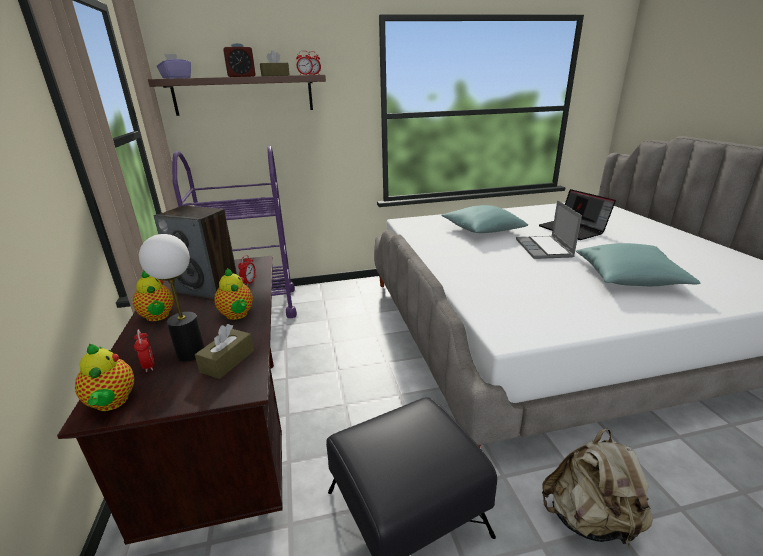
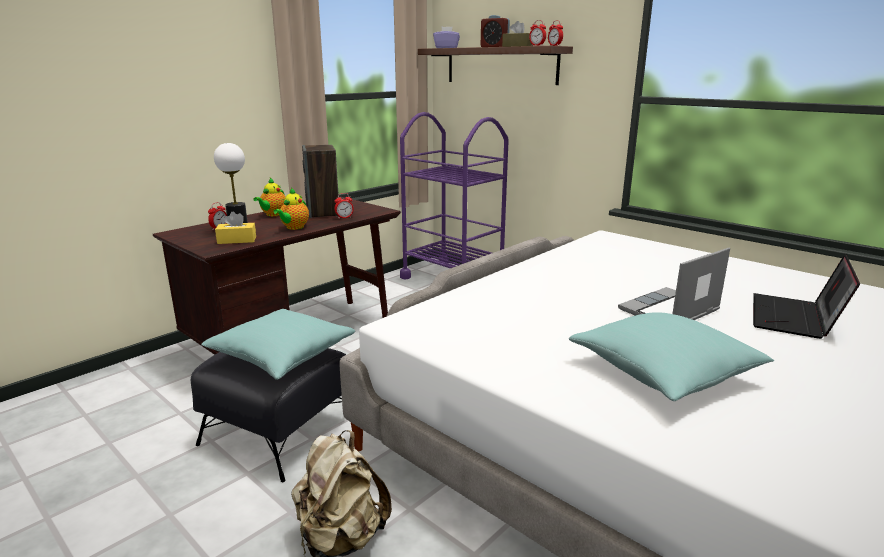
camera: 55 degrees right, 5 degrees down
(112, 403) = (181, 233): teapot -> none
(227, 361) = (237, 240): brown tissue box -> yellow tissue box
(482, 230) = (663, 271): turquoise pillow -> turquoise pillow (282, 356)

